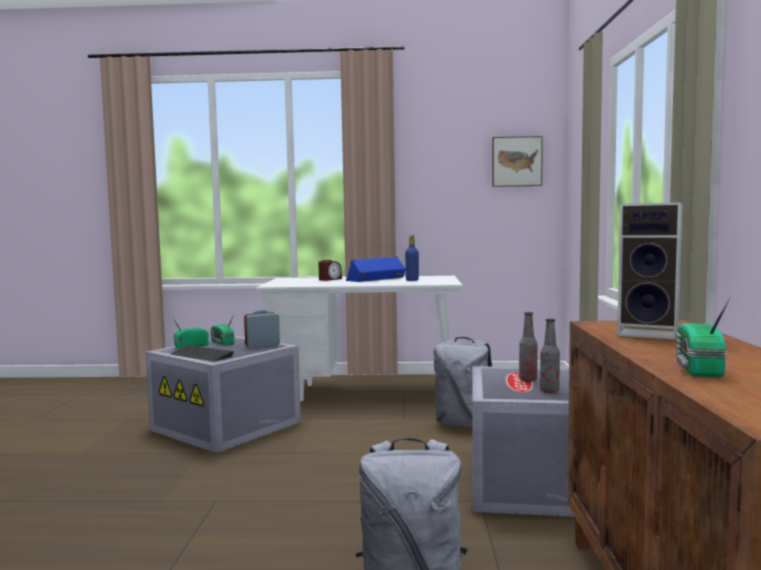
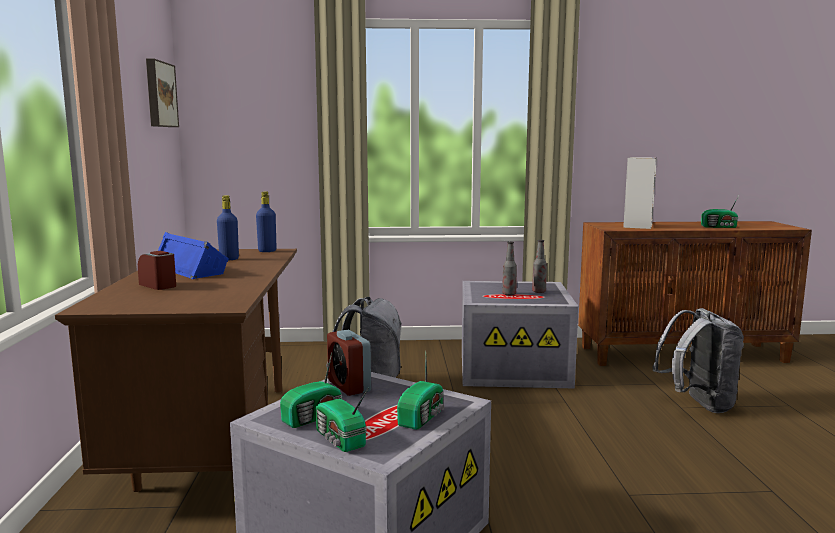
camera: 95 degrees left, 5 degrees up
(201, 355) = (423, 417): keyboard -> radio
(364, 392) = (213, 441): white desk -> brown desk
(446, 282) = (267, 251): none -> blue bottle

